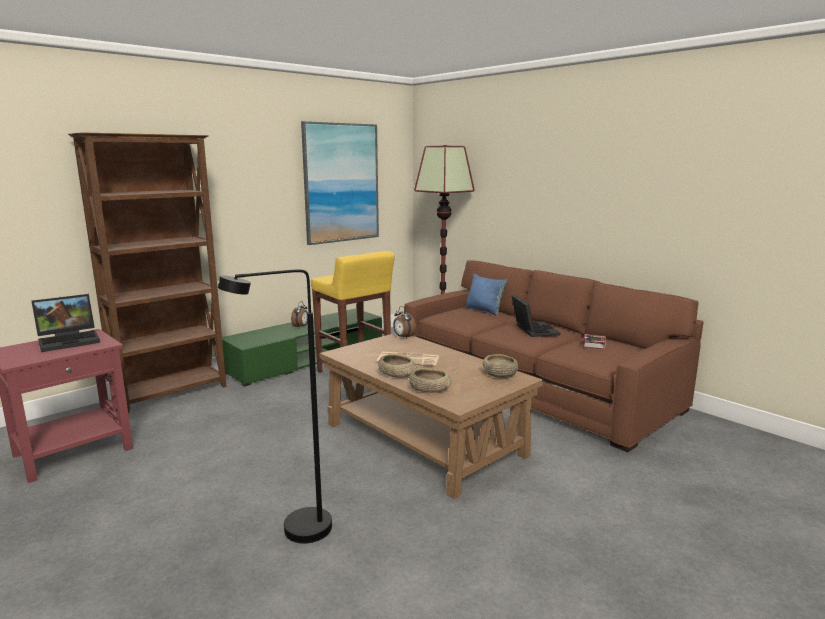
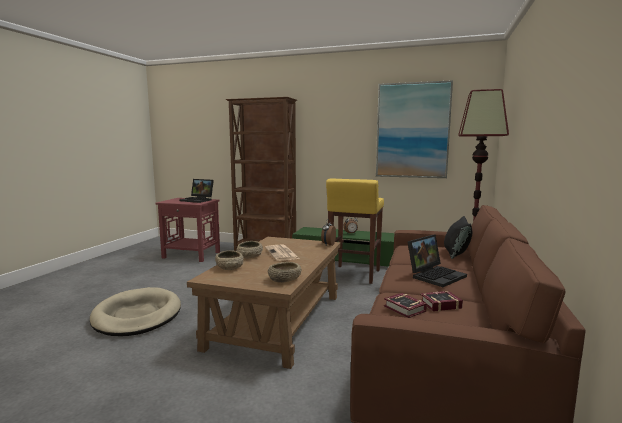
camera: 60 degrees right, 5 degrees down
(295, 533) = (137, 316): black floor lamp -> beige dog bed
(485, 310) = (456, 253): blue pillow -> black pillow
(596, 355) = (405, 309): none -> book

